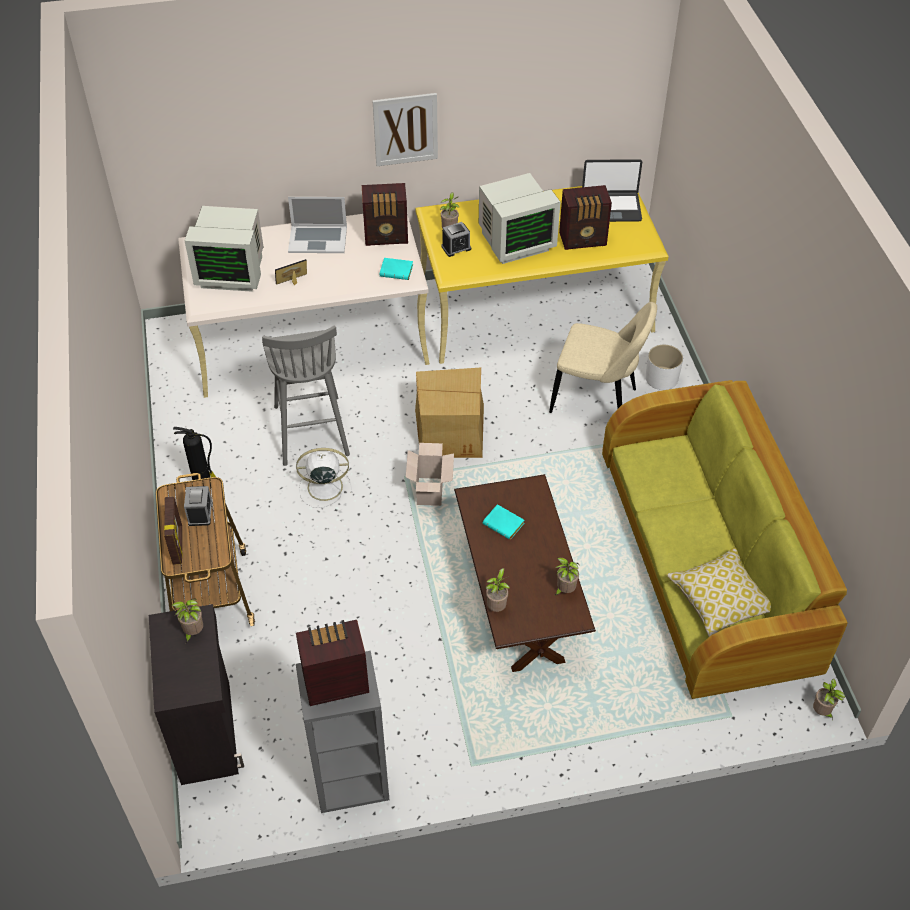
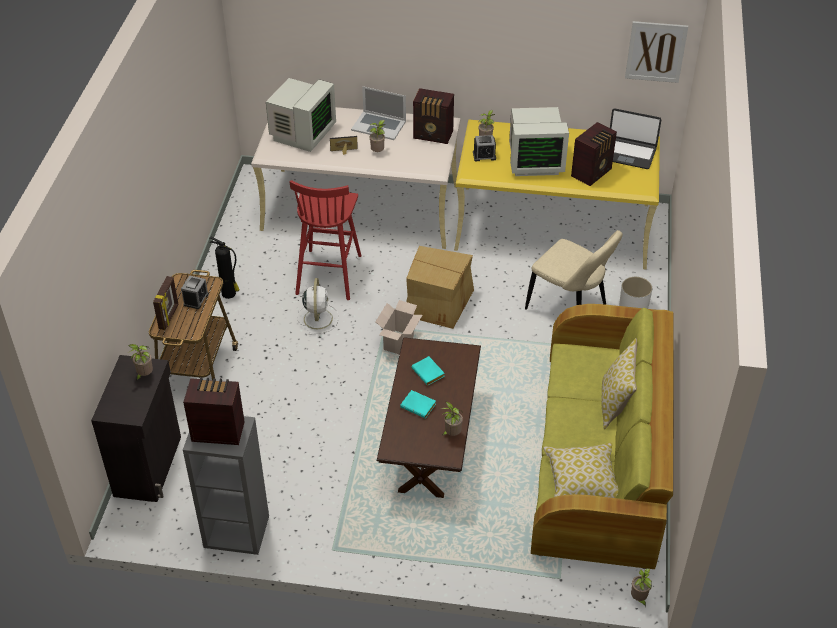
camera: 20 degrees right, 5 degrees down
(232, 272) = (301, 134): monitor -> monitor turned 90 degrees counterclockwise
(311, 429) = (329, 273): grey stool -> red stool
(323, 487) = (318, 318): white fan -> white fan turned 75 degrees clockwise
(397, 271) = (428, 162): turquoise book -> turquoise book (419, 406)
(405, 129) = (465, 51): picture -> picture (656, 51)
(497, 607) = (392, 431): potted plant -> potted plant (378, 152)
(584, 239) = (592, 173): radio -> radio turned 60 degrees counterclockwise
(713, 500) = (616, 404): none -> pillow

